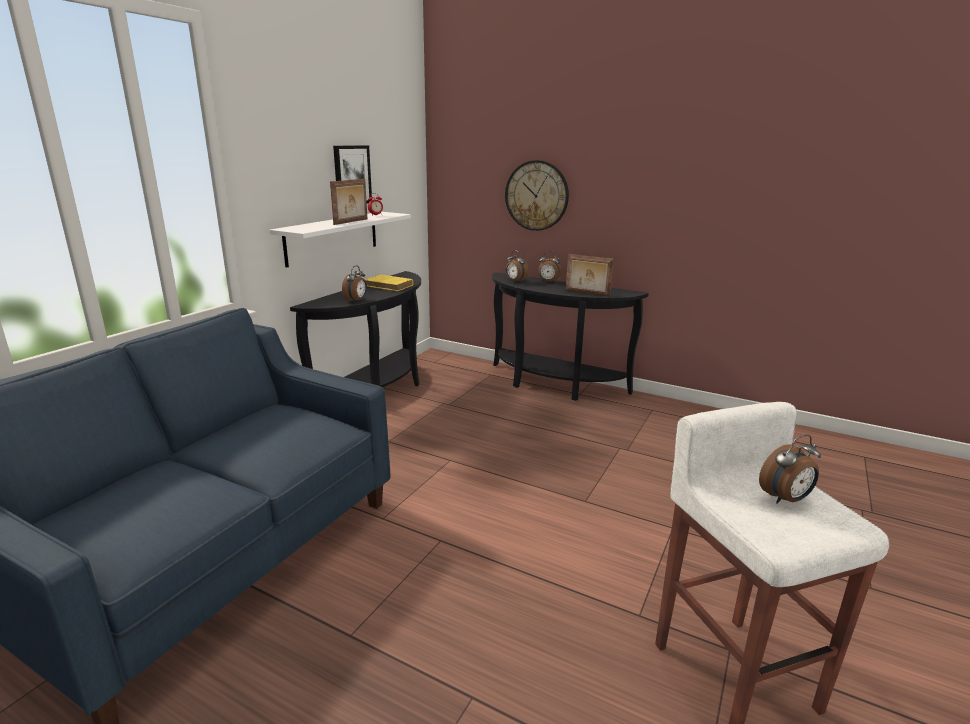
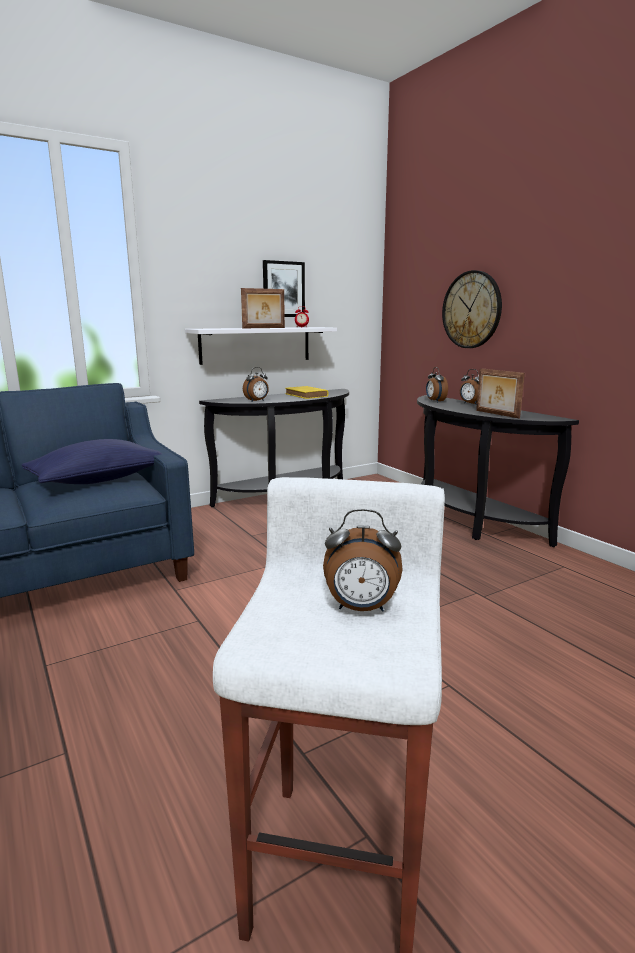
camera: 30 degrees right, 5 degrees down
(282, 426) = (99, 480): none -> blue pillow

